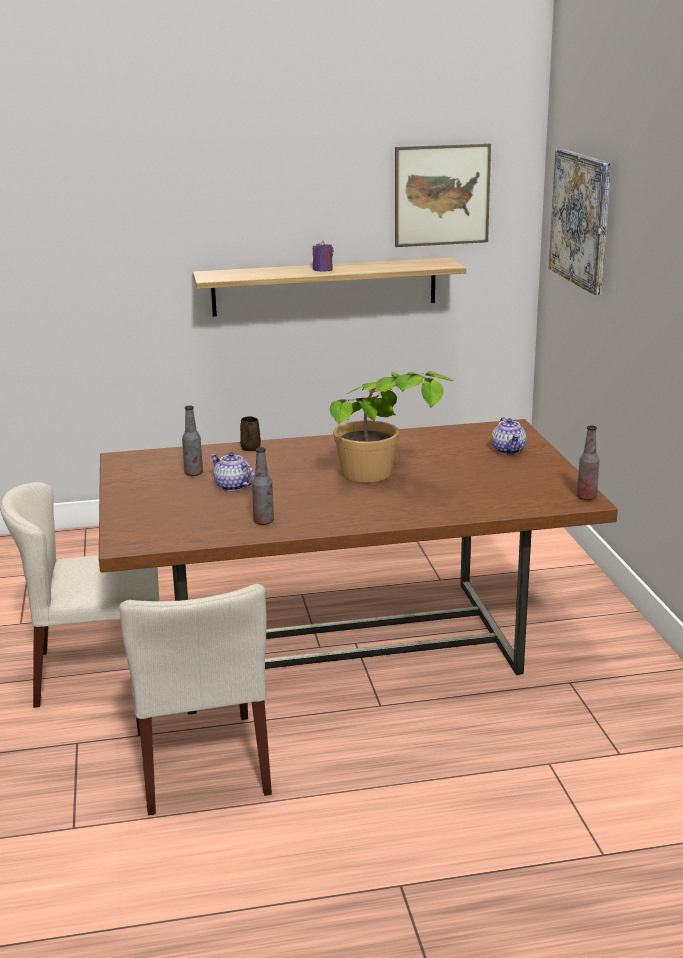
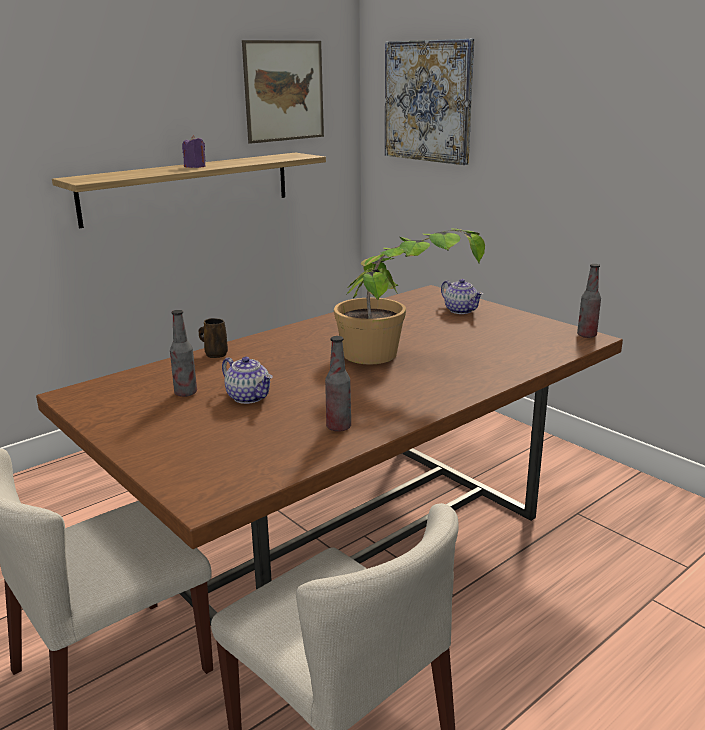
camera: 30 degrees left, 0 degrees up
(232, 486) = (249, 397): teapot -> teapot turned 150 degrees counterclockwise

